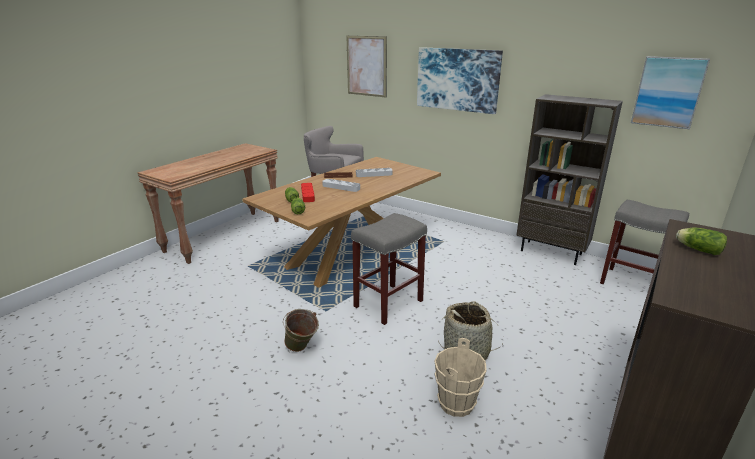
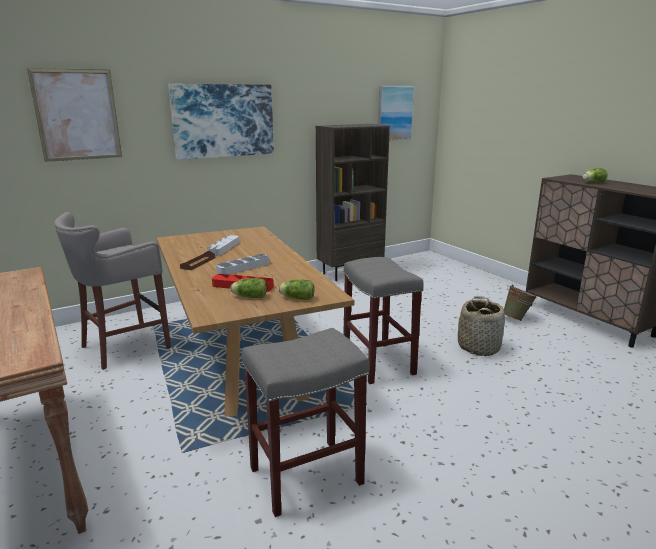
camera: 65 degrees left, 5 degrees down
(302, 349) = (436, 437): green bucket -> green bucket (517, 318)
(457, 403) = (544, 370): beige bucket -> none
(631, 283) = (417, 266): grey stool -> grey stool (305, 477)

